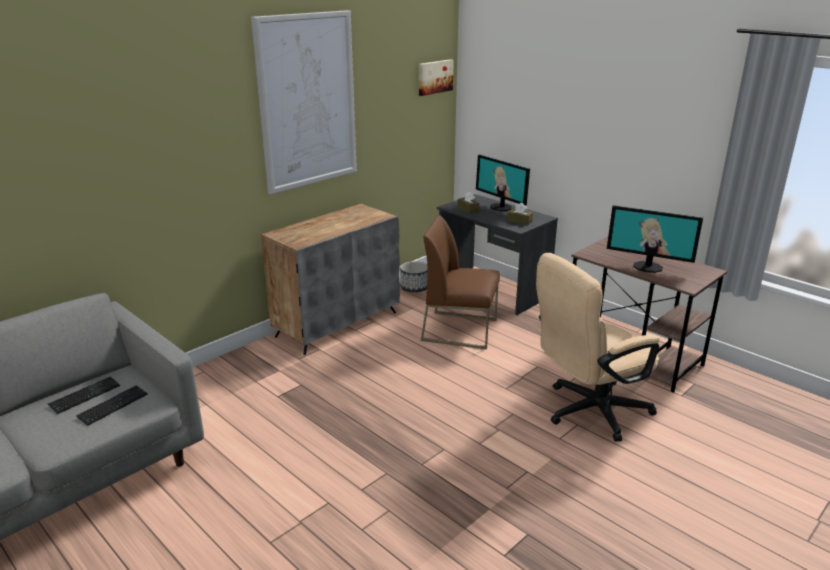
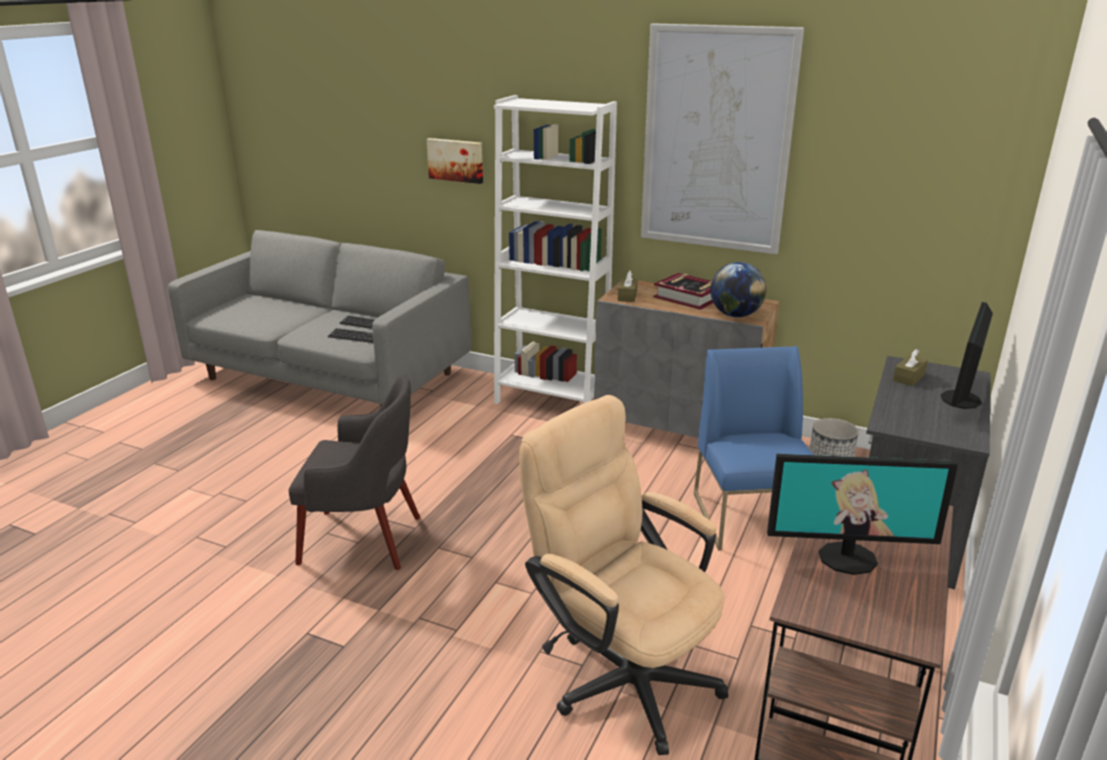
camera: 70 degrees right, 0 degrees up
(239, 365) = (551, 400): none -> white bookcase
(326, 223) = (688, 297): none -> book
(372, 218) = (735, 315): none -> globe
(386, 506) = (363, 539): none -> grey armchair
(434, 77) = (980, 155): picture -> picture (456, 160)
(460, 330) = (751, 518): brown chair -> blue chair
(519, 221) = (918, 422): brown tissue box -> brown tissue box (627, 296)
(648, 266) = (847, 557): monitor -> monitor turned 90 degrees counterclockwise

